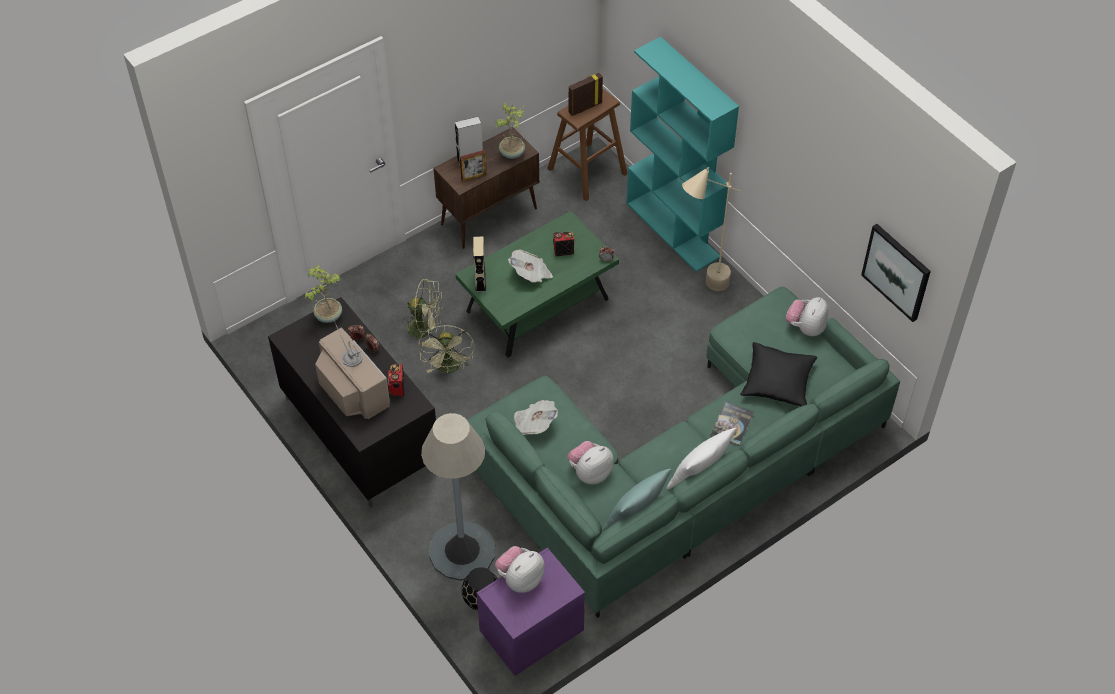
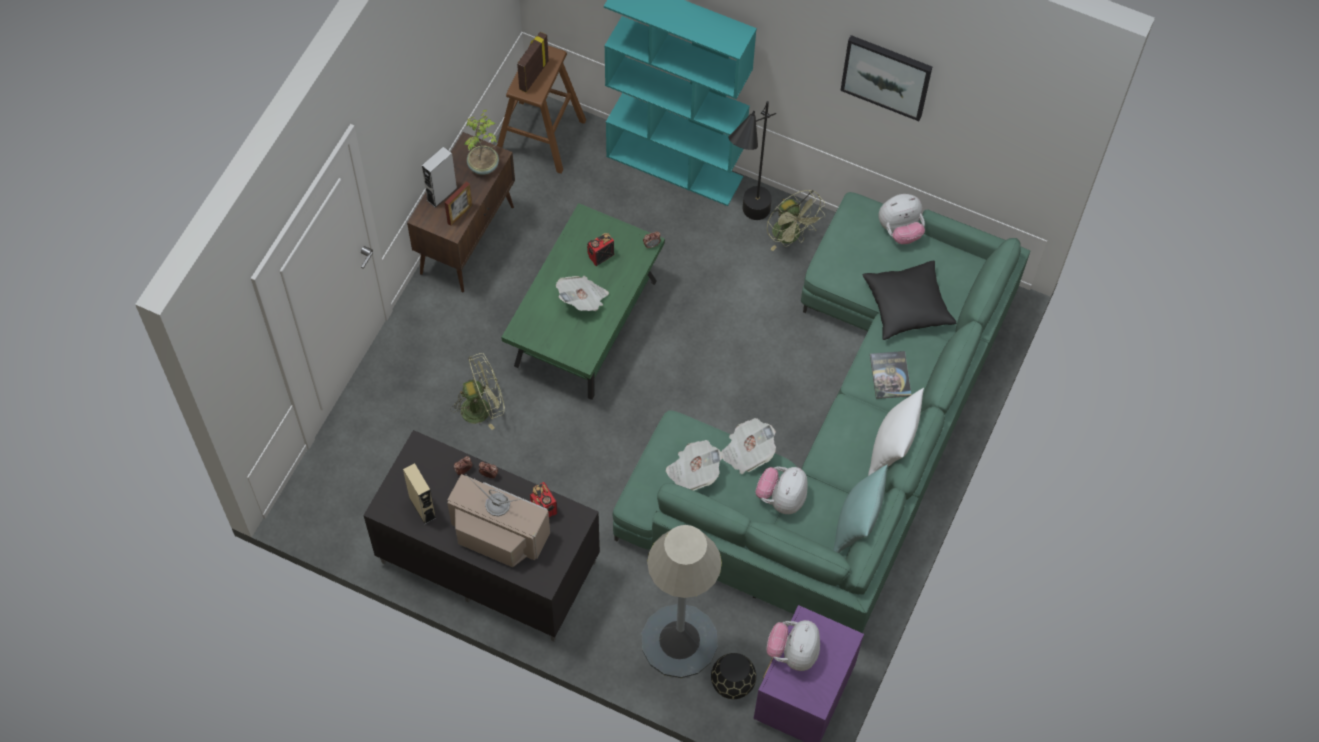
camera: 30 degrees left, 10 degrees up
(328, 316) = (414, 459): potted plant -> none
(449, 368) = (537, 442): green fan -> green fan (791, 236)
(480, 281) = (534, 333): beige speaker -> beige speaker (422, 507)
(584, 428) = (747, 452): none -> newspaper
(701, 291) = (746, 226): beige floor lamp -> black floor lamp
(806, 327) = (900, 230): plush toy -> plush toy turned 105 degrees counterclockwise
(897, 271) = (1010, 149): picture -> picture (886, 76)

